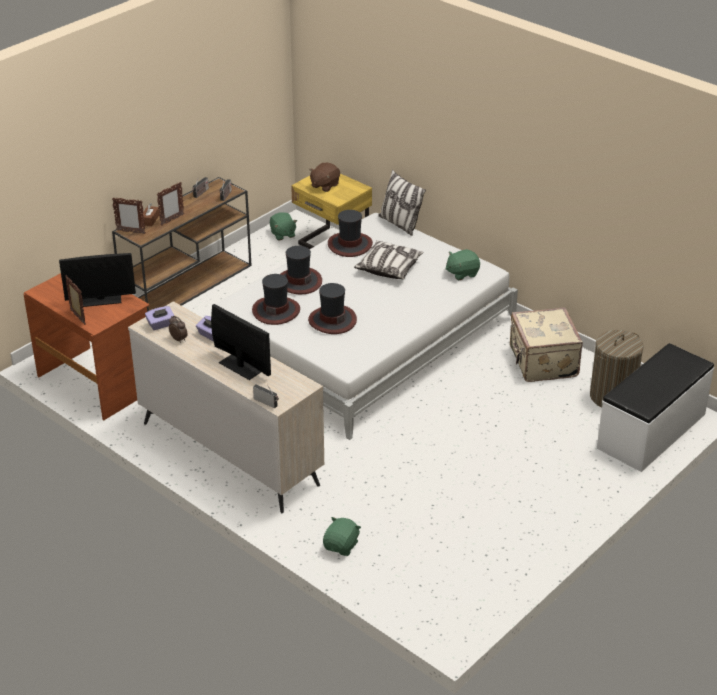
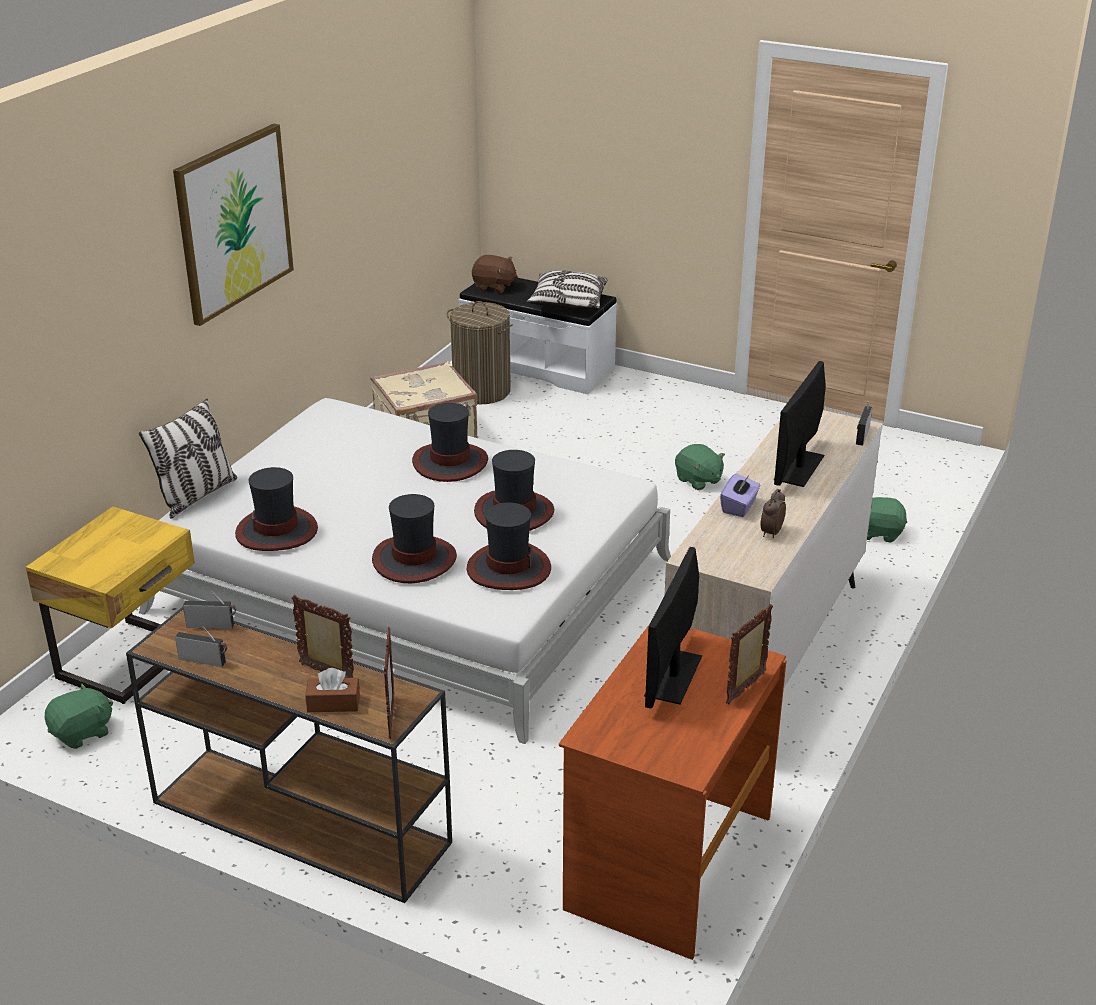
camera: 105 degrees left, 5 degrees down
(101, 300) = (673, 676): monitor -> monitor turned 135 degrees counterclockwise
(161, 325) = (743, 558): purple tissue box -> none
(324, 185) = (107, 555): brown plush toy -> brown plush toy (494, 286)
(389, 268) = (344, 485): pillow -> pillow (568, 303)
(401, 306) = (450, 463): none -> hat
(462, 273) = (346, 424): green plush toy -> green plush toy (698, 480)
(481, 127) = (234, 222): none -> picture

